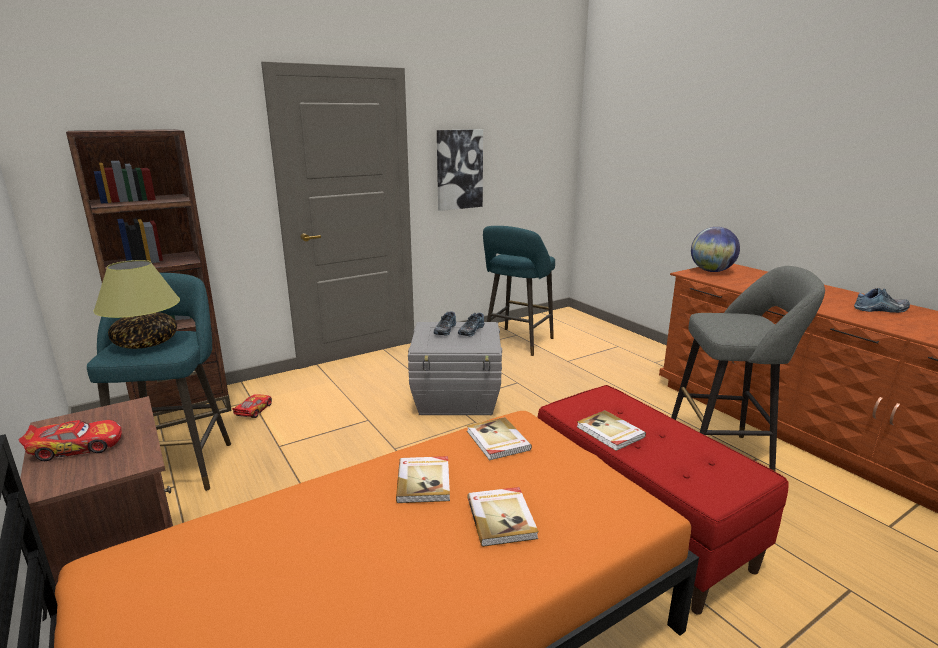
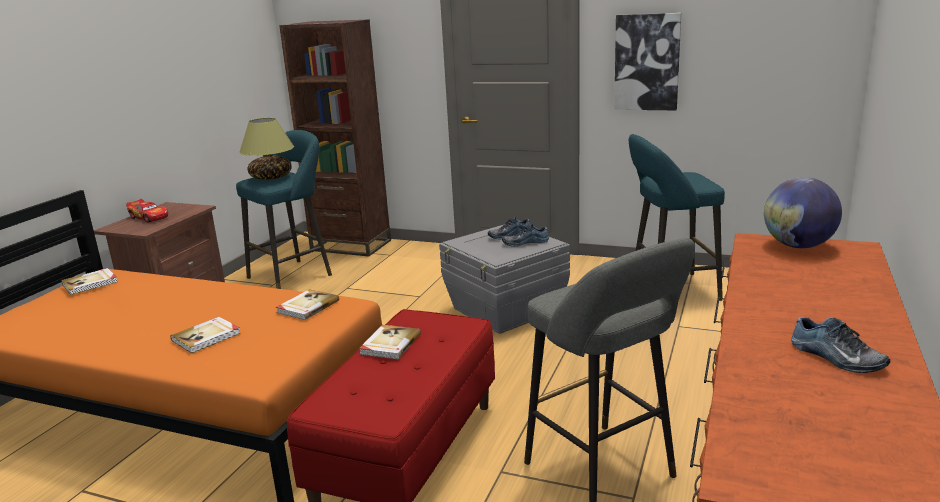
camera: 55 degrees right, 0 degrees up
(253, 410) = (378, 261): toy car -> none
(424, 481) = (230, 304): book -> book (90, 283)

